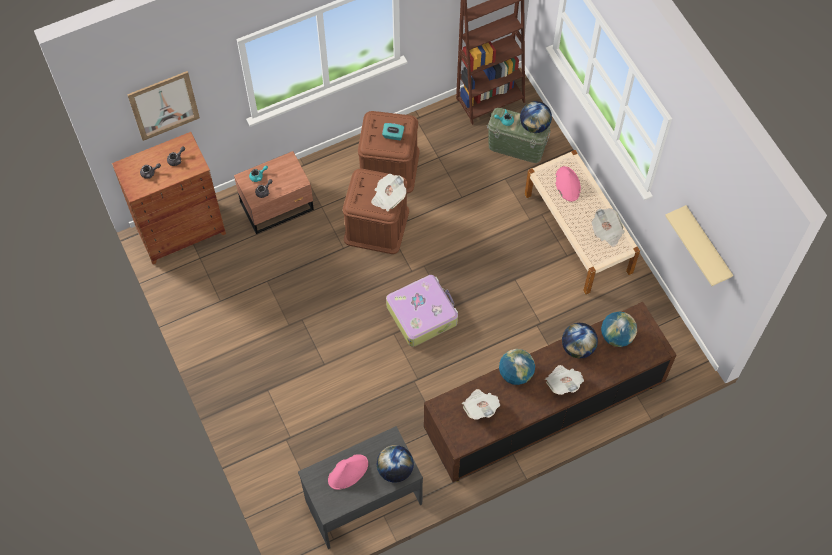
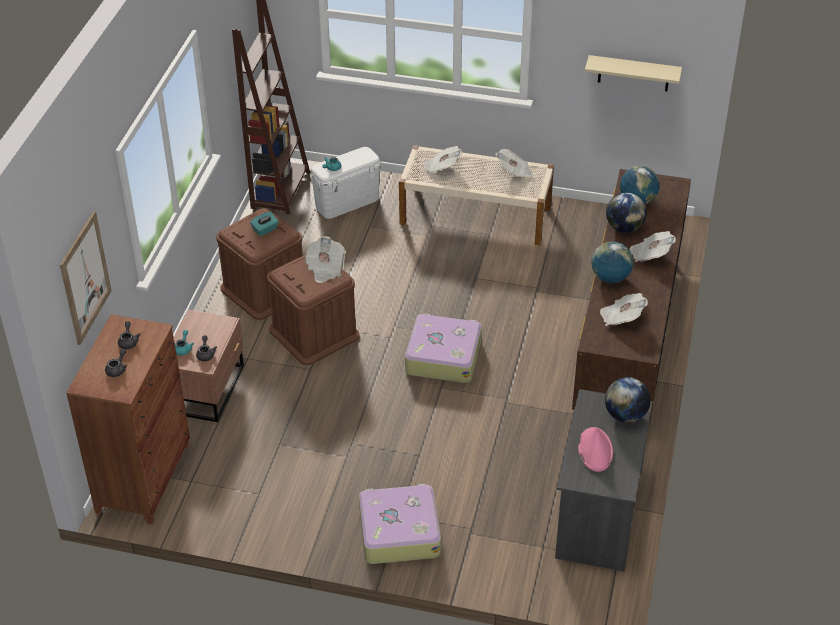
camera: 50 degrees left, 20 degrees down
(254, 398) = (398, 532): none -> suitcase
(516, 147) = (347, 202): green storage box -> white storage box
(534, 125) = (359, 155): globe -> none
(567, 184) = (441, 167): pink hat -> newspaper

